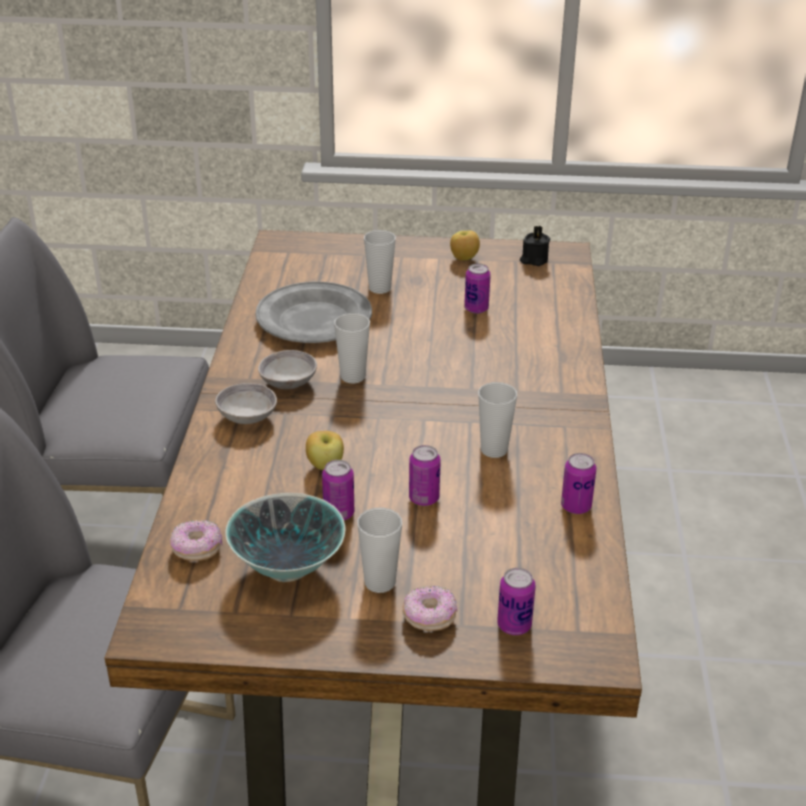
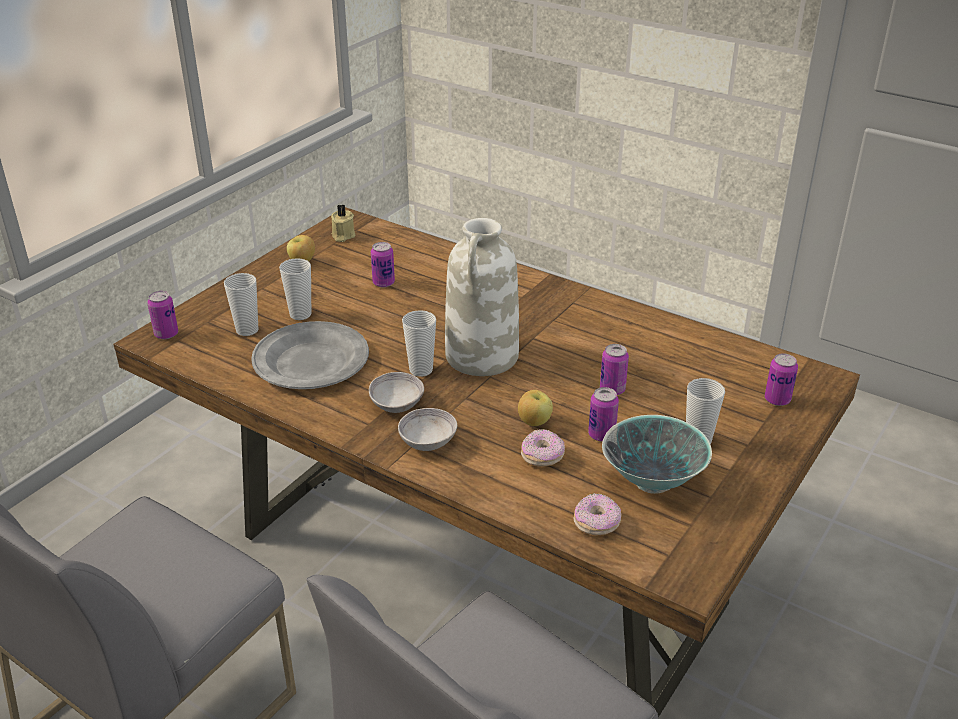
camera: 60 degrees left, 0 degrees up
(407, 402) = (482, 356): none -> white vase
(429, 618) = (750, 432): donut -> donut (542, 457)
(494, 450) = (577, 340): cup -> cup (247, 330)
(533, 260) = (342, 236): black candle -> beige candle
(576, 506) = (668, 331): can -> can (166, 334)

